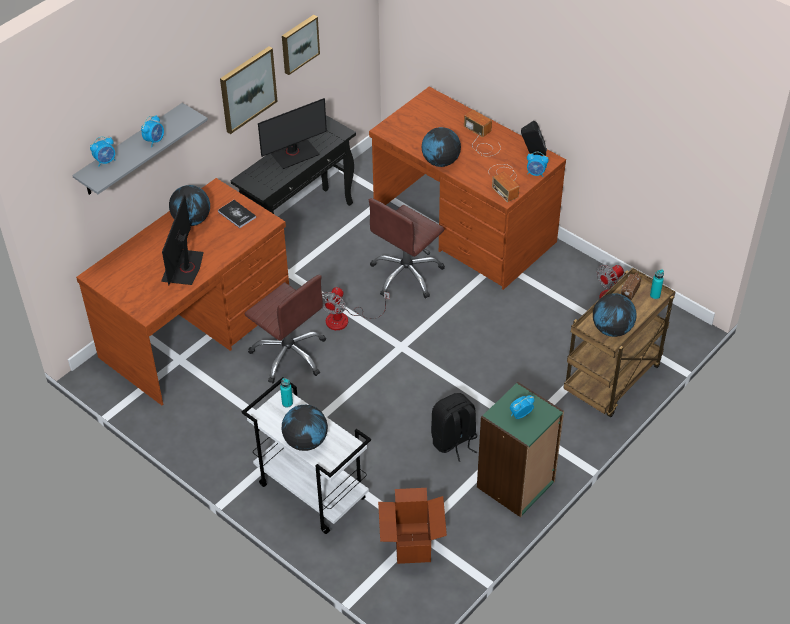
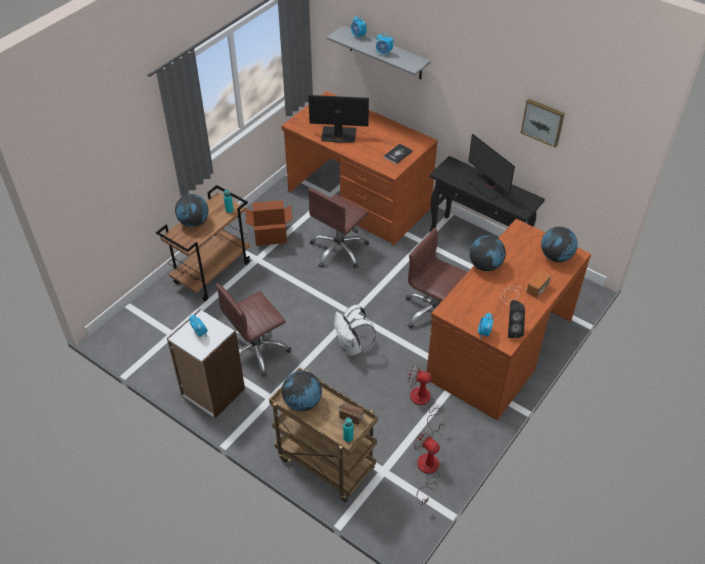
camera: 85 degrees right, 0 degrees up
(192, 220) = (388, 133): globe -> globe (556, 257)
(247, 89) = (486, 108): picture -> none
(310, 491) = (212, 272): white cart -> brown cart
(345, 319) = (378, 278): fan -> fan (423, 402)
(411, 543) = (163, 330): cardboard box -> cardboard box (270, 236)
(453, 350) = (352, 347): none -> white backpack
(454, 441) = (256, 351): black backpack -> brown office chair
(504, 181) = (468, 310): radio -> none
(516, 485) = (212, 392): green bookcase -> white bookcase

